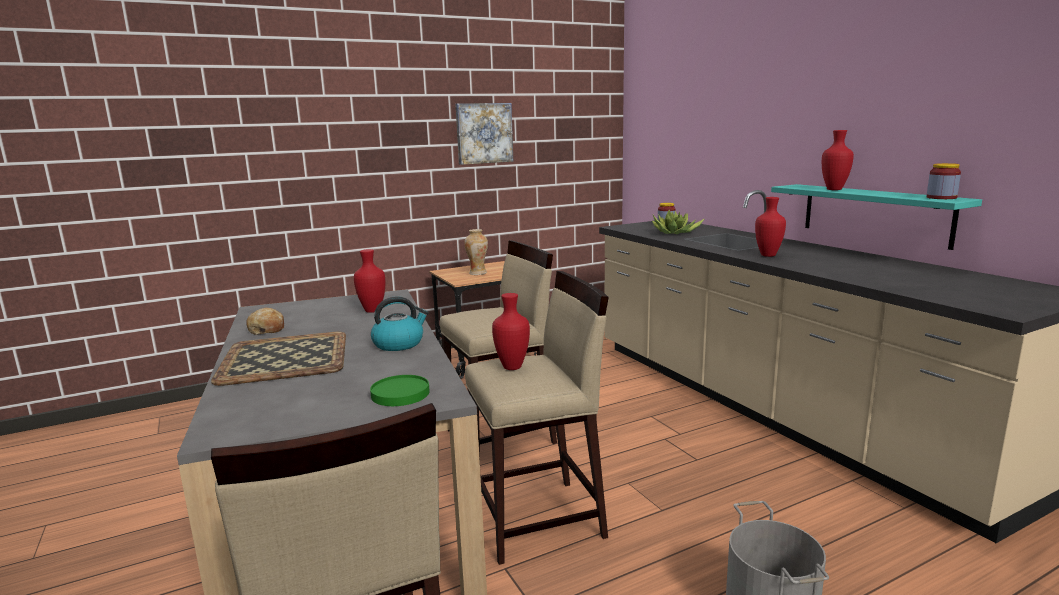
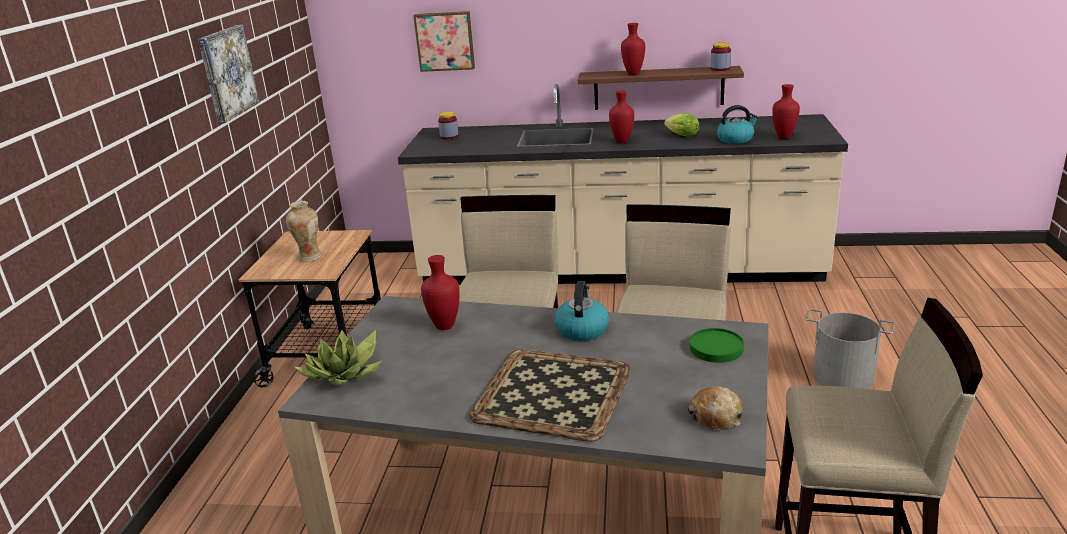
camera: 55 degrees left, 10 degrees up
(267, 329) = (424, 396): bread -> bread (716, 416)
(512, 368) = (658, 302): red vase -> red vase (784, 137)
(675, 233) = (490, 142): potted plant -> potted plant (345, 374)
(697, 141) = (445, 41): none -> picture
(838, 265) = (680, 135): none -> lettuce
(874, 214) = (658, 88): turquoise shelf -> brown shelf
(884, 281) = (735, 139): none -> kettle

